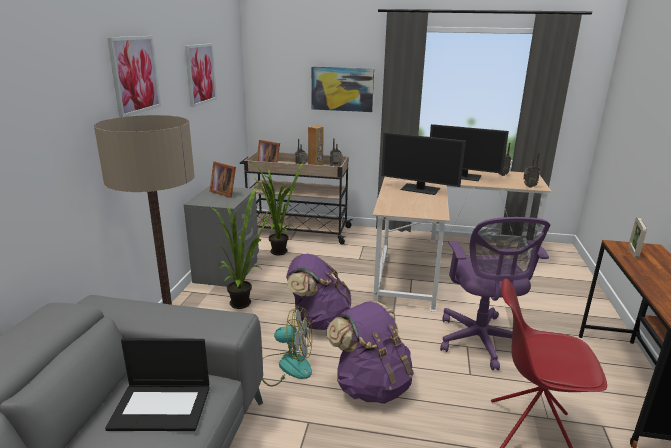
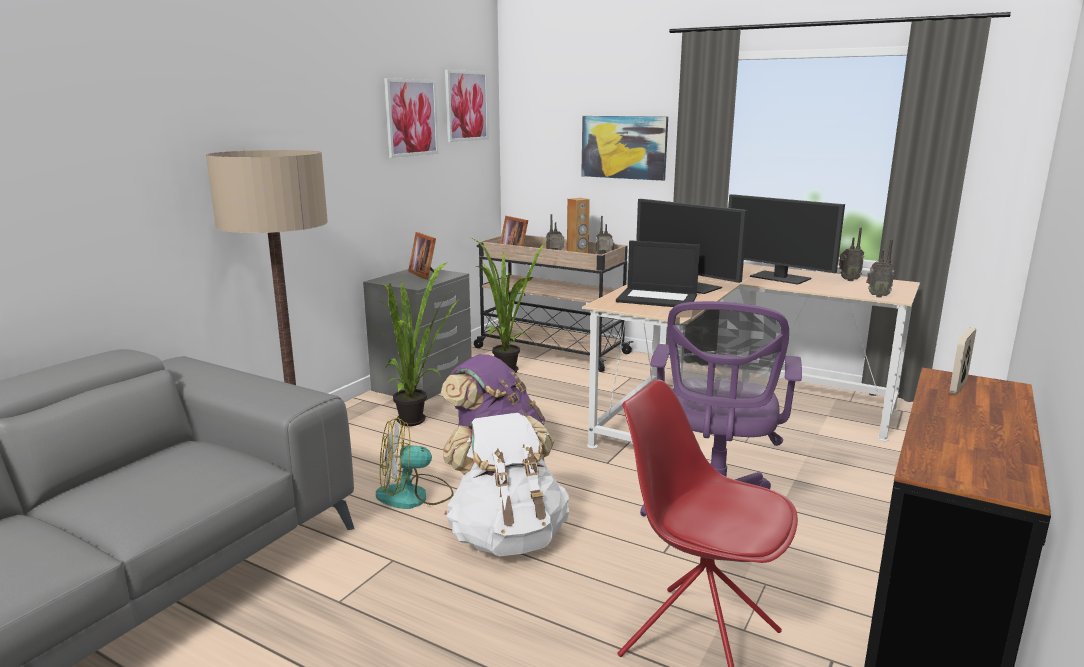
camera: 20 degrees right, 5 degrees down
(135, 75) = (292, 105): picture -> picture (466, 106)
(162, 406) = (176, 474): laptop -> laptop (658, 298)
(286, 366) = (414, 496): fan -> fan turned 135 degrees clockwise
(371, 385) = (507, 537): purple backpack -> white backpack

